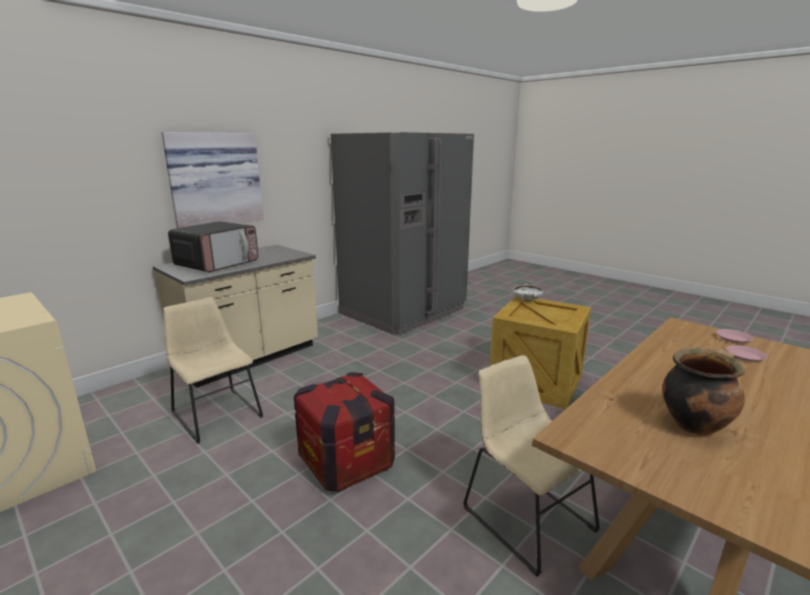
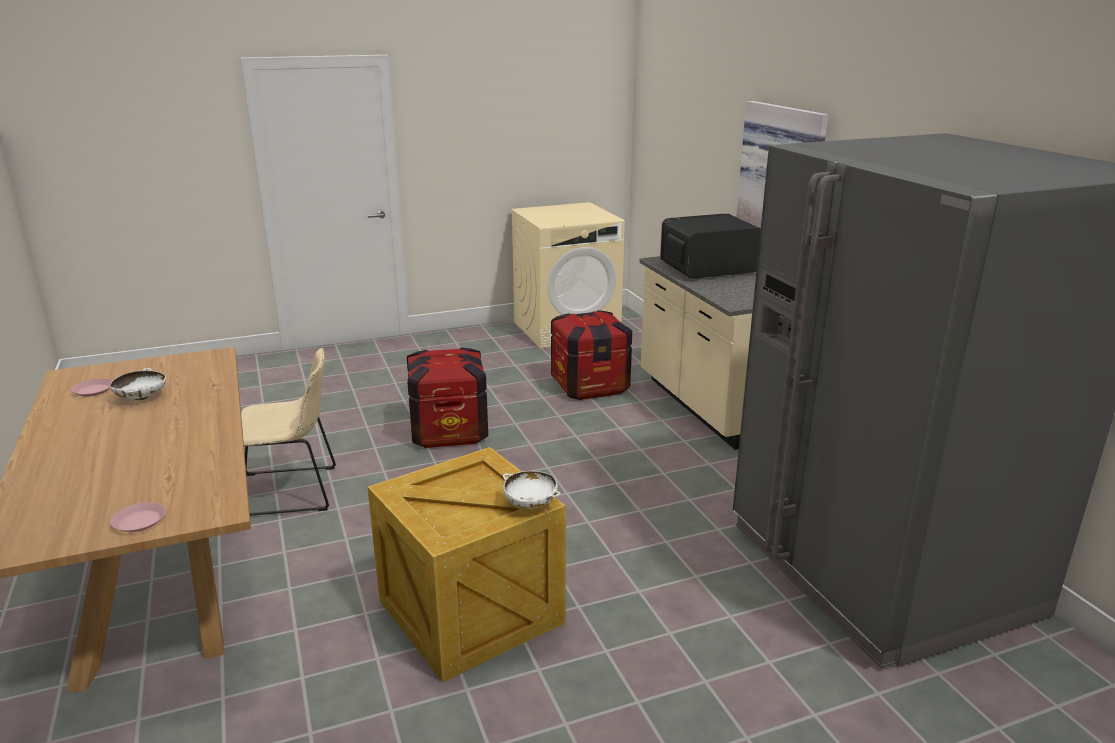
camera: 115 degrees right, 5 degrees up
(215, 412) = (590, 385): beige chair -> crate
(218, 264) = (707, 269): microwave -> microwave turned 105 degrees clockwise
(694, 424) = (142, 397): cooking pot -> white bowl
(745, 356) = (116, 494): pink plate -> pink plate (93, 390)

